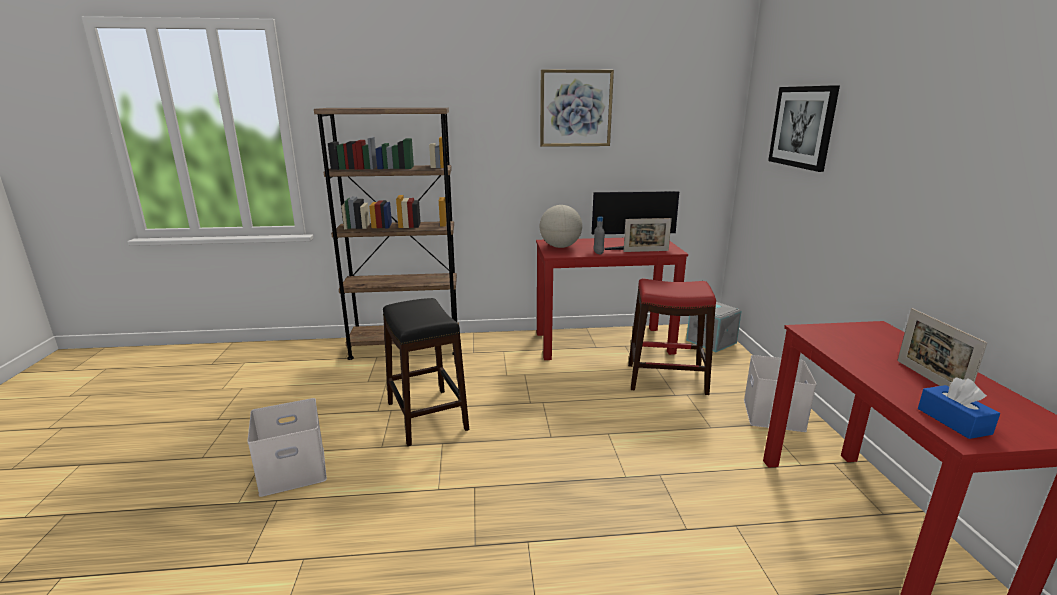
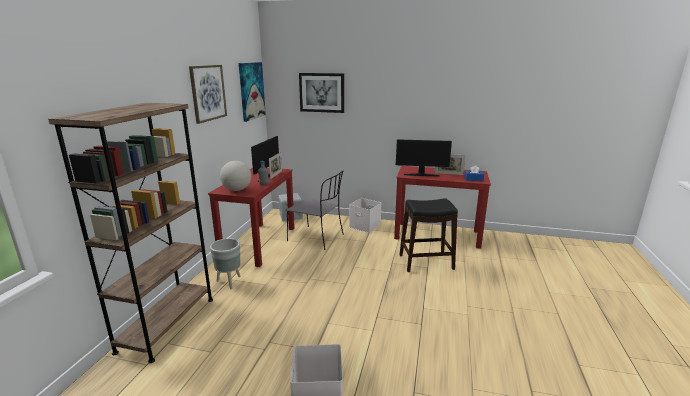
camera: 70 degrees left, 0 degrees up
(426, 416) = (291, 326): black stool -> black stool (426, 262)
(497, 353) = (229, 282): none -> grey planter
(667, 379) = (317, 238): red stool -> grey chair
(697, 117) = (251, 91): none -> picture
(850, 347) = (421, 175): none -> monitor

